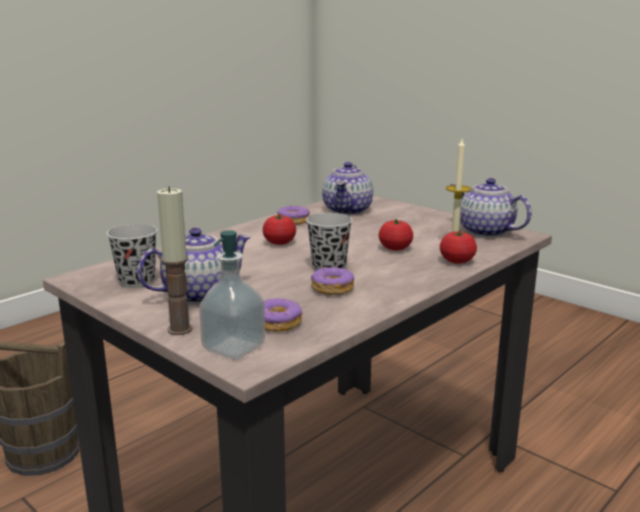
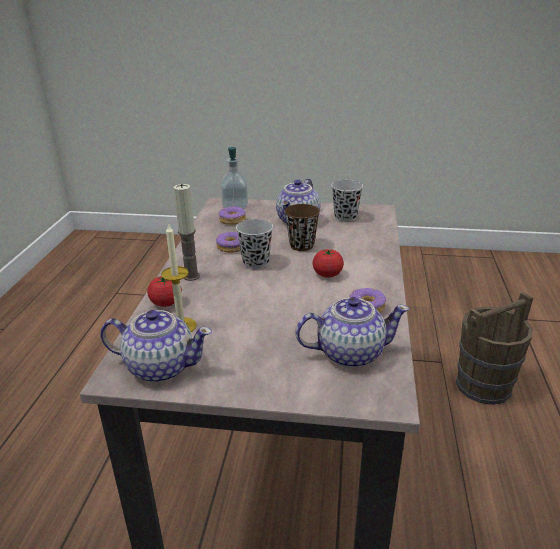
camera: 145 degrees right, 10 degrees up
(179, 329) = (272, 205): candle -> candle (191, 276)
(253, 268) = (301, 245): none -> brown cup
(348, 210) = (349, 353): teapot -> teapot turned 105 degrees clockwise
(395, 248) = (230, 301): tomato -> none

